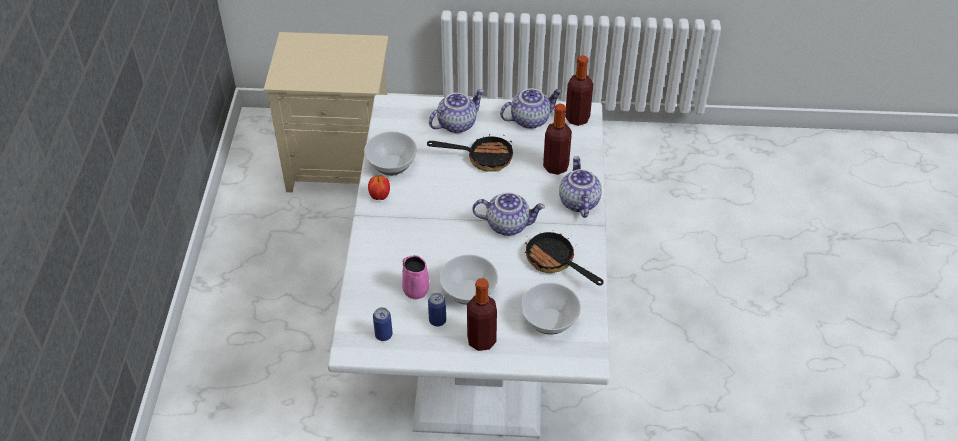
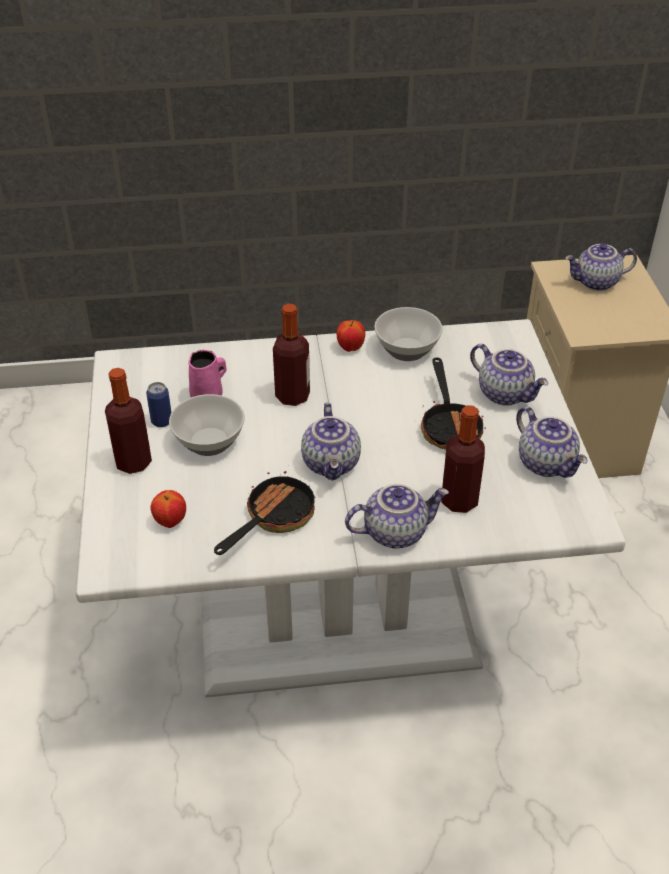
camera: 80 degrees right, 5 degrees down
(307, 61) = (596, 283): none -> teapot
(383, 335) = (137, 382): can -> none
(549, 320) = (170, 522): bowl -> apple
(577, 118) = (574, 515): bottle -> bottle (292, 396)

